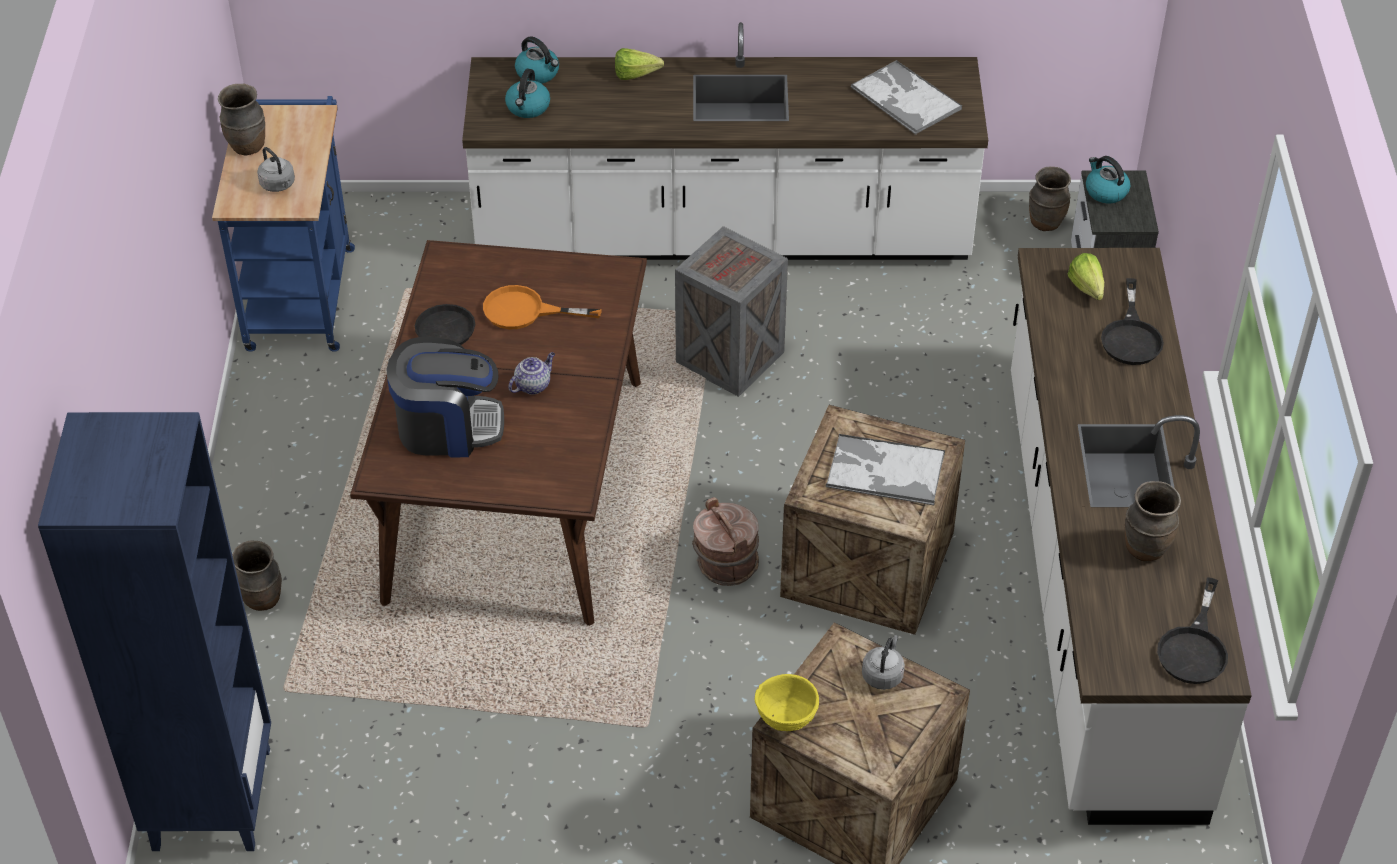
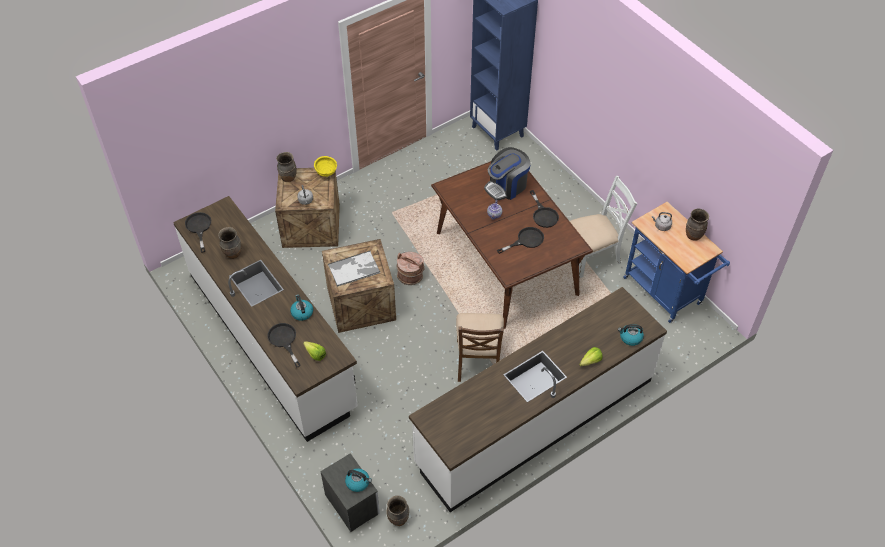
camera: 145 degrees right, 5 degrees up
(262, 600) = (546, 185): brown vase -> brown vase (288, 177)
(346, 415) = (591, 256): none -> white chair
(525, 311) = (526, 240): orange frying pan -> black frying pan
(528, 107) = (615, 317): kettle -> kettle (302, 312)
(732, 357) = (478, 361): crate -> brown chair
(905, 98) = (463, 419): tray -> none

